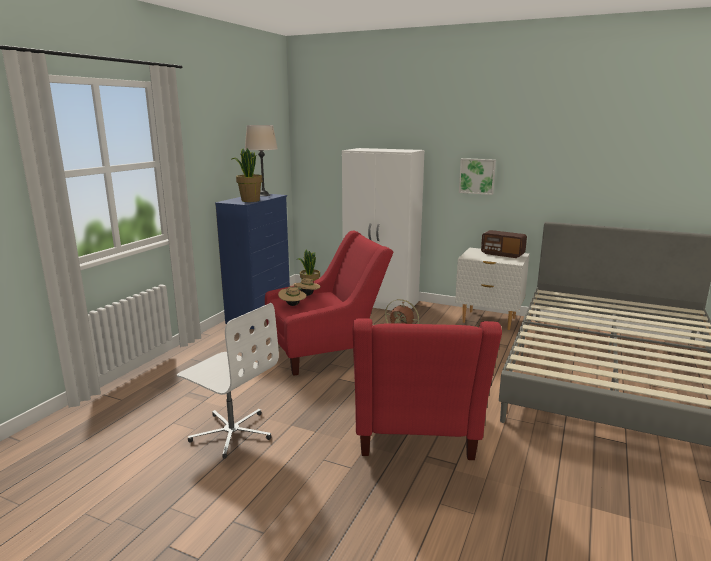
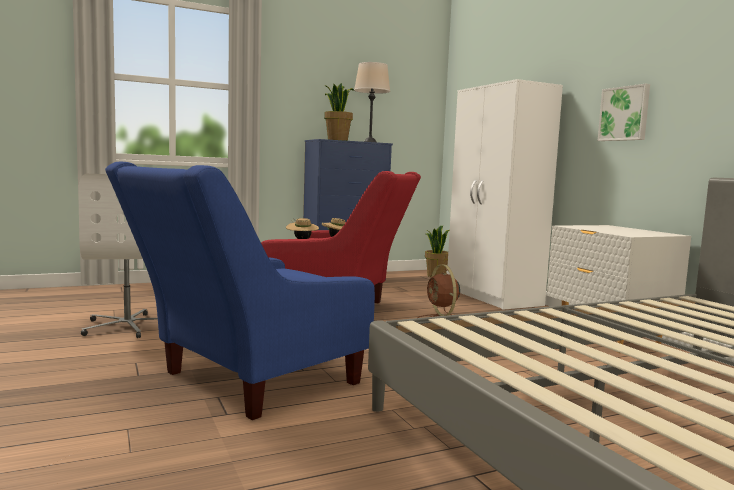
camera: 40 degrees right, 10 degrees down
(415, 439) = (243, 383): red armchair -> blue armchair
(502, 254) = (637, 231): radio -> none

